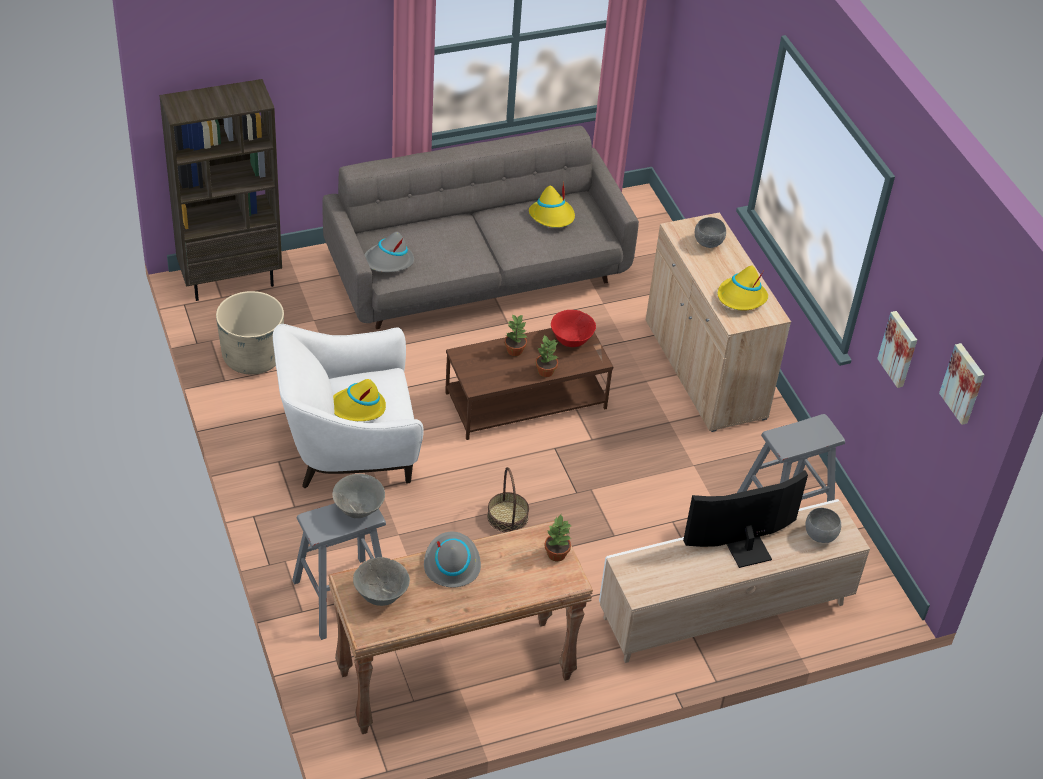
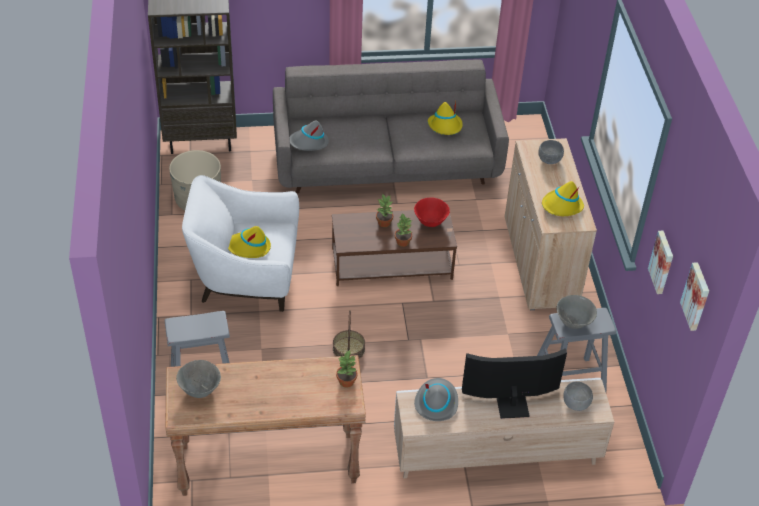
camera: 15 degrees right, 0 degrees up
(359, 509) = (212, 322): grey bowl -> grey bowl (574, 322)
(451, 563) = (262, 375): grey hat -> grey hat (436, 402)

